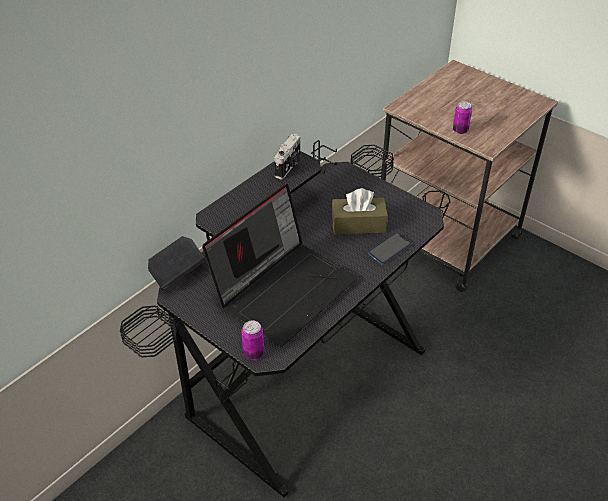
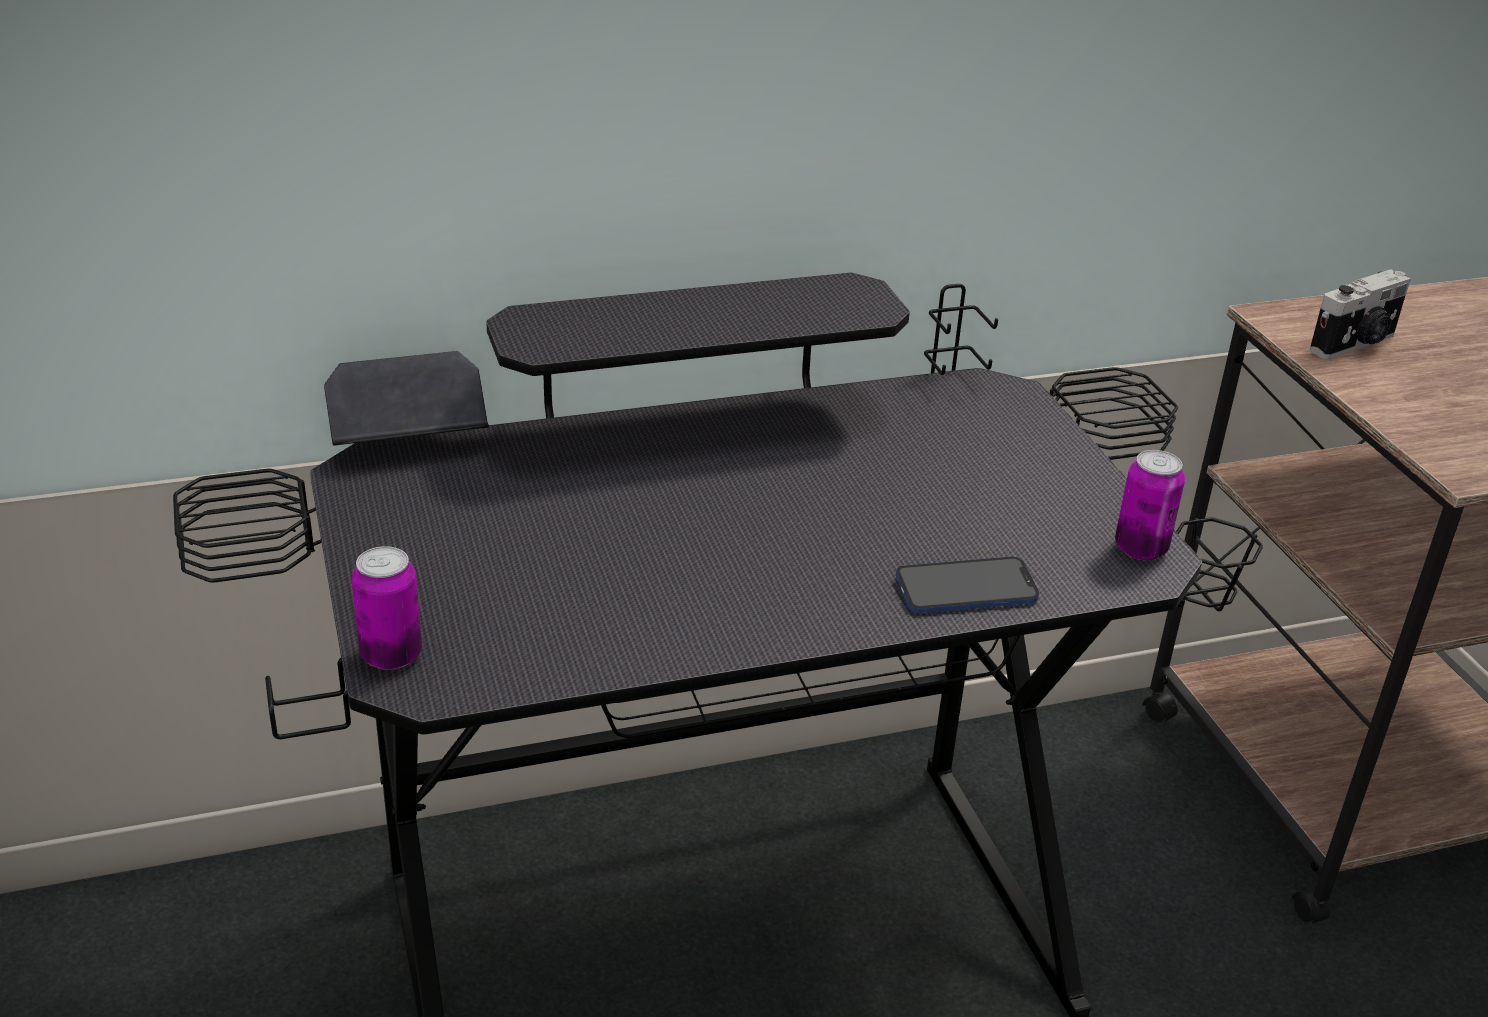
camera: 30 degrees right, 10 degrees down
(284, 288) = (611, 561): laptop -> none
(289, 166) = (820, 297): camera -> camera (1355, 344)
(358, 224) = (936, 509): brown tissue box -> none
(460, 130) = (1409, 410): can -> can (1140, 548)

